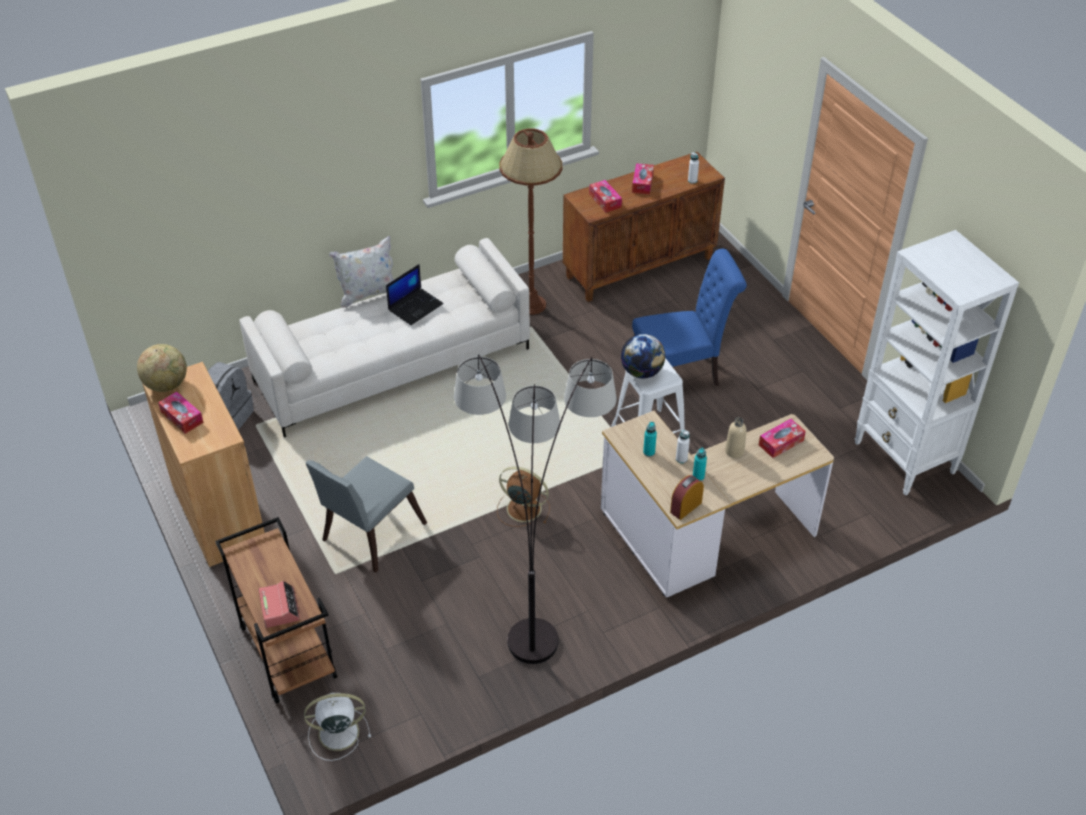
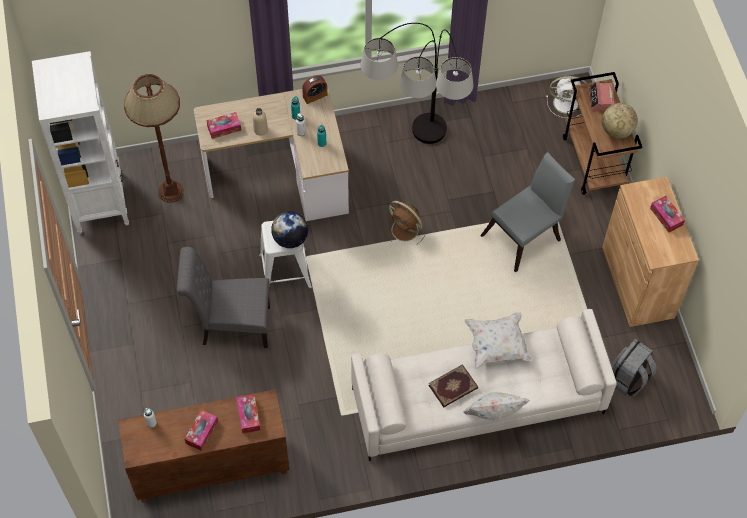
camera: 165 degrees left, 15 degrees up
(166, 384) = (678, 251): globe -> globe (616, 130)
(377, 350) = (497, 345): none -> white pillow
(415, 306) = (453, 387): laptop -> book
(532, 305) = (331, 443): brown floor lamp -> brown floor lamp (170, 191)
(681, 374) = (231, 326): blue chair -> grey chair

